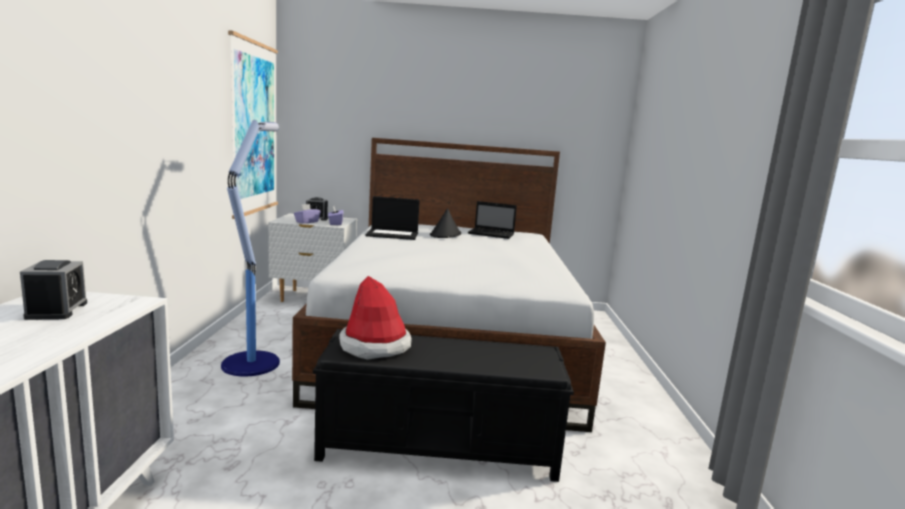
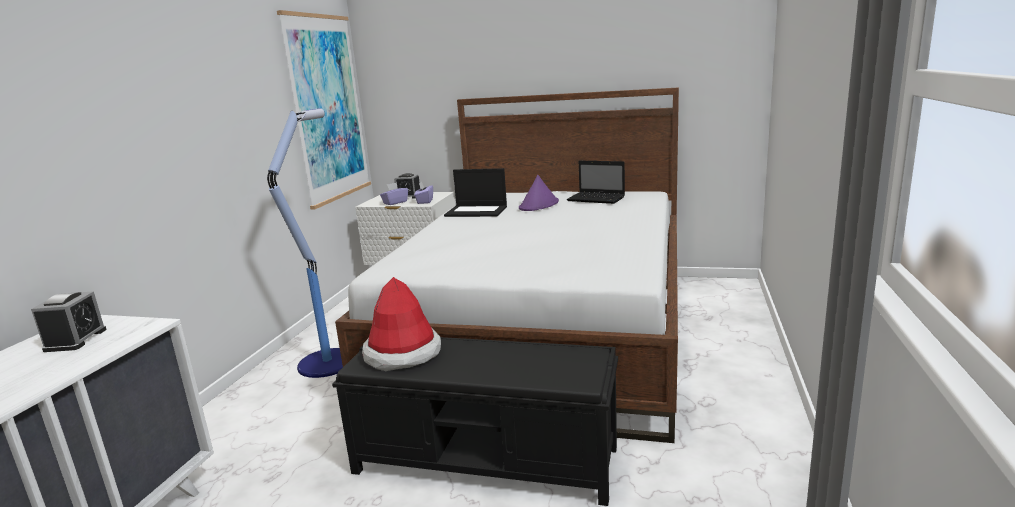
camera: 15 degrees right, 5 degrees up
(445, 235) = (539, 205): black hat -> purple hat

